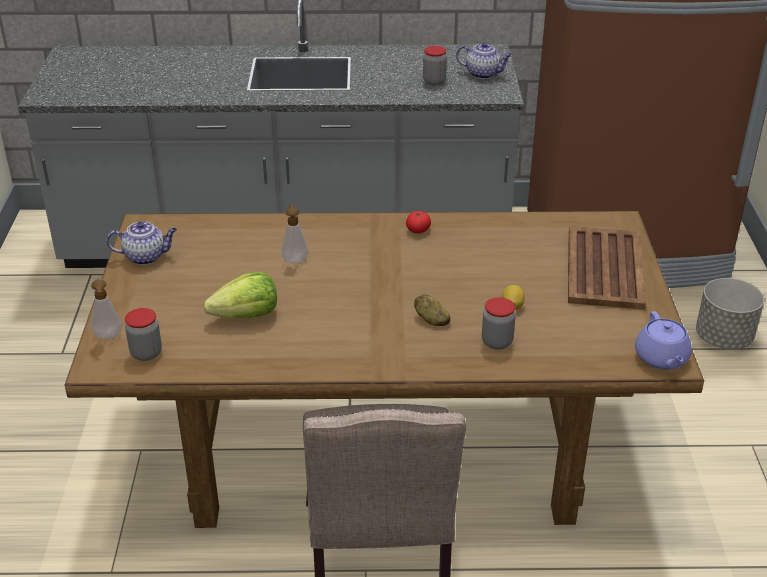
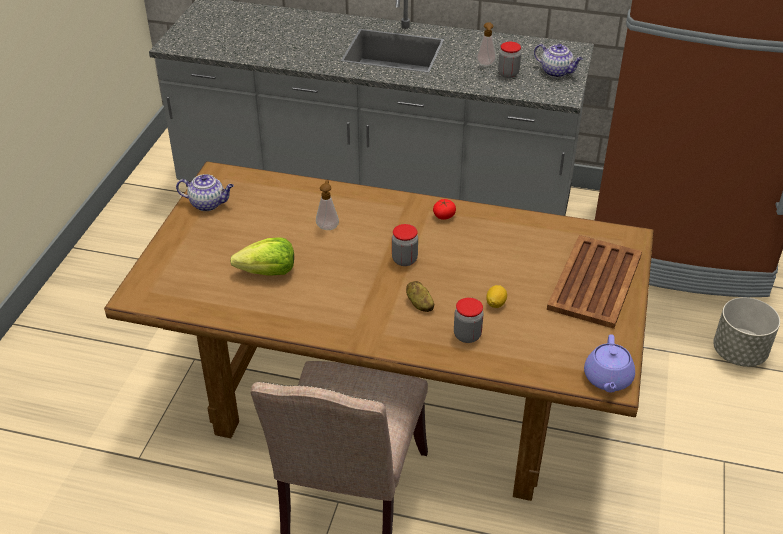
camera: 15 degrees right, 5 degrees up
(108, 337) = (152, 272): soap dispenser -> soap dispenser (485, 65)
(146, 353) = (176, 292): jar -> jar (404, 260)

